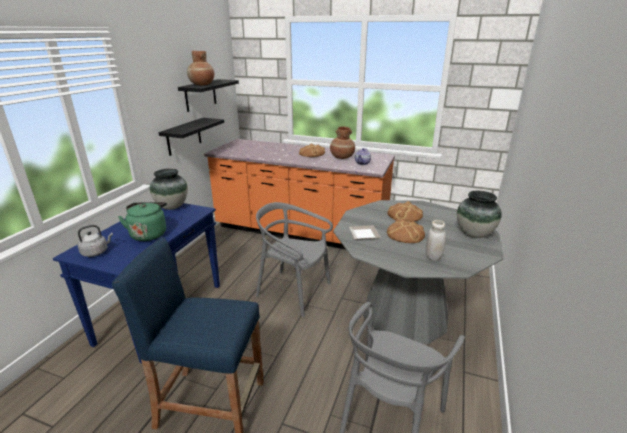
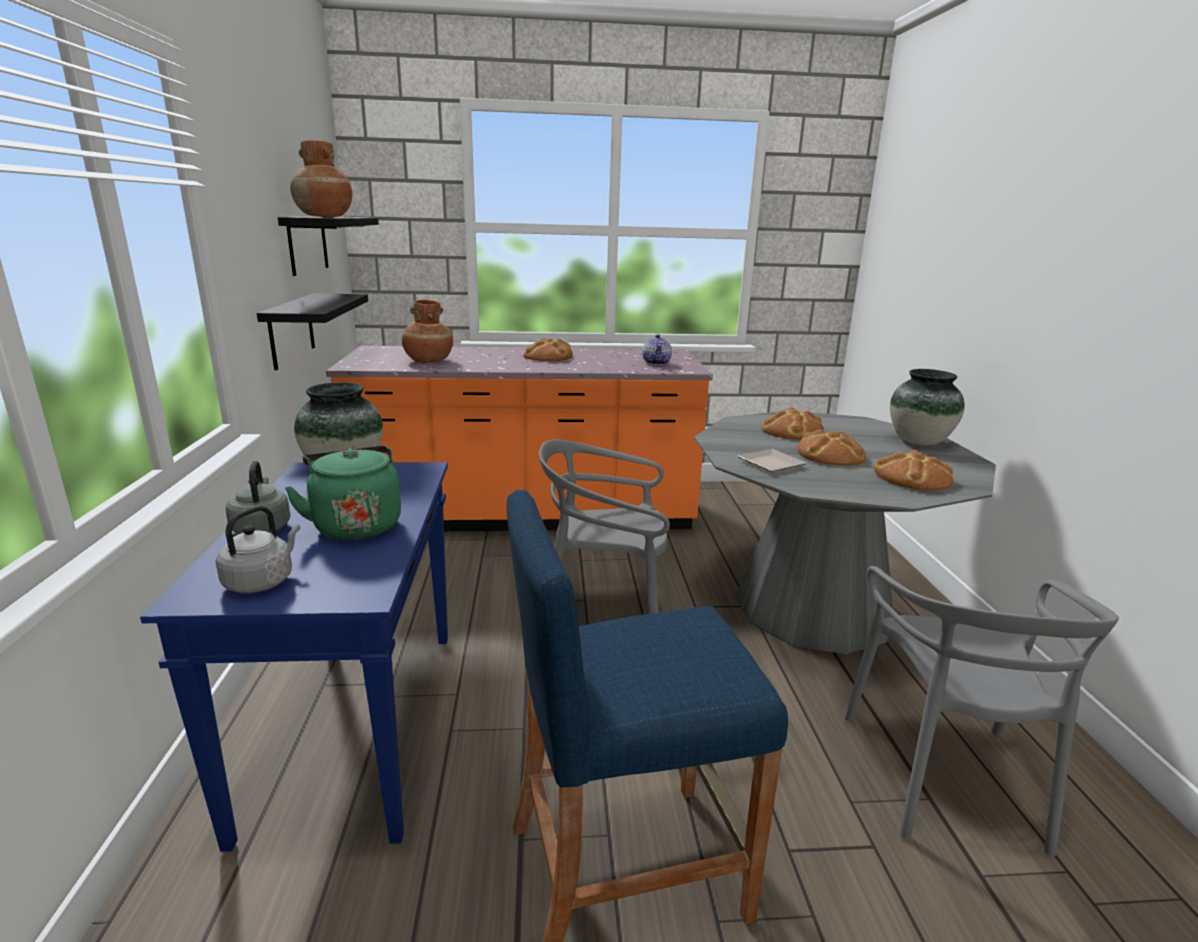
camera: 25 degrees left, 5 degrees down
(119, 228) = (262, 527): none -> grey kettle
(342, 157) = (609, 358): brown vase -> brown vase (428, 361)
(433, 257) = (912, 477): white jar -> bread

